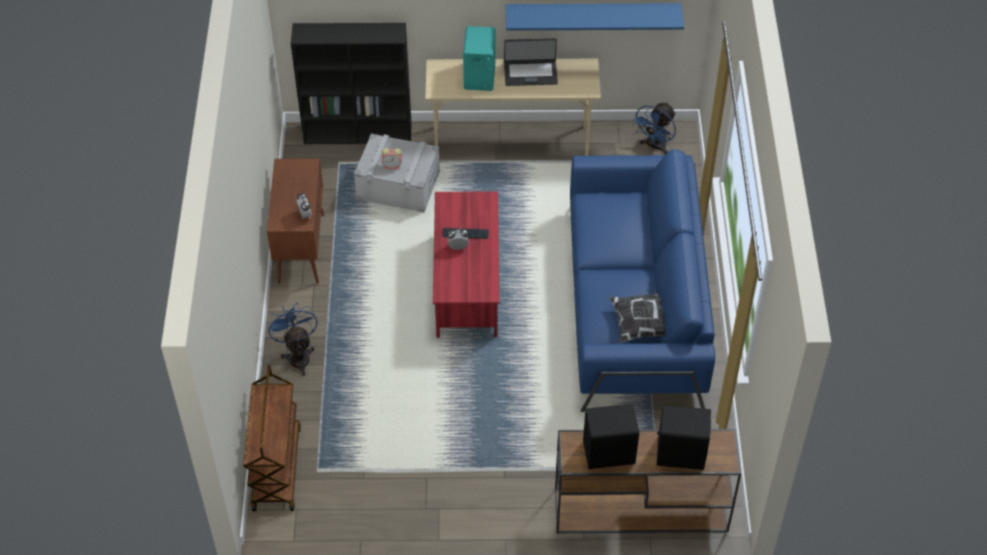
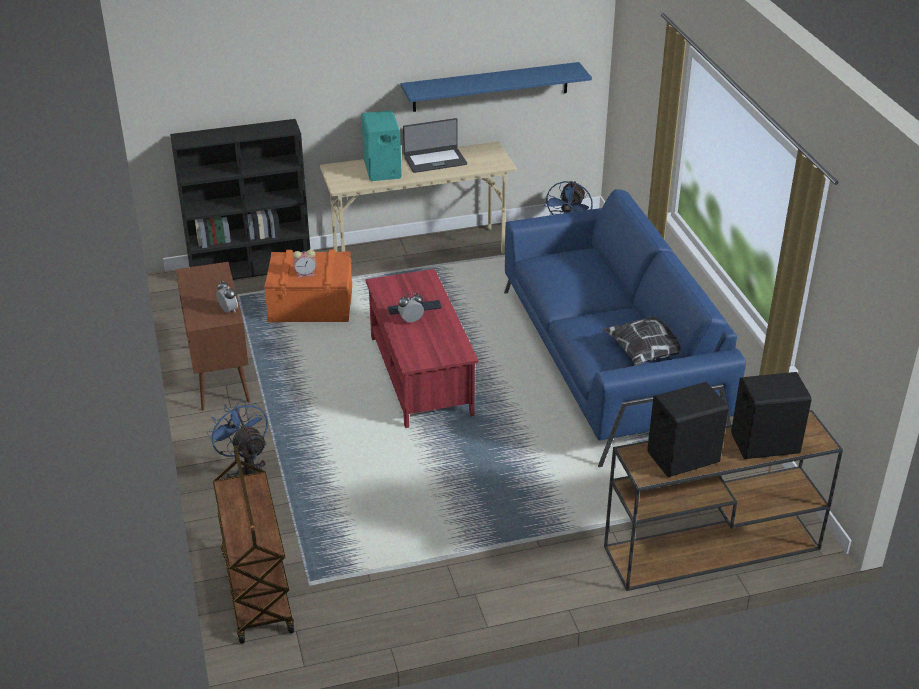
camera: 15 degrees left, 15 degrees down
(398, 185) = (311, 304): grey storage box -> orange storage box

